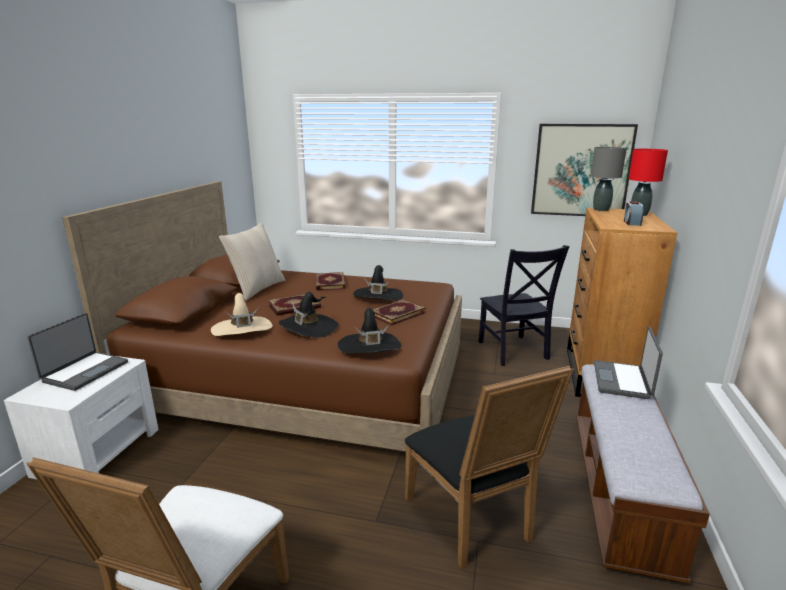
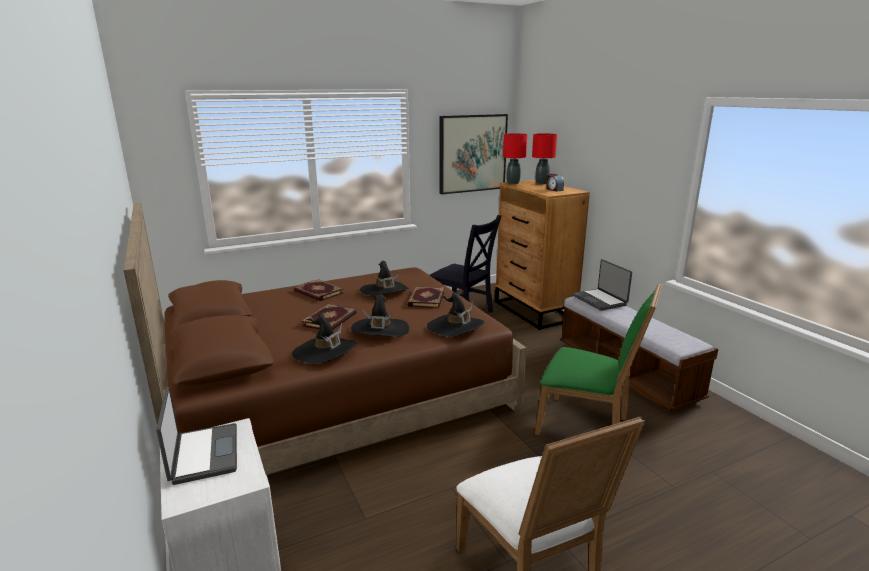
camera: 40 degrees left, 0 degrees up
(242, 329) = (325, 352): beige hat -> black hat
(257, 289) = (255, 317): beige pillow -> none
(473, 521) = (588, 425): black chair -> green chair
(601, 209) = (513, 183): grey table lamp -> red table lamp

